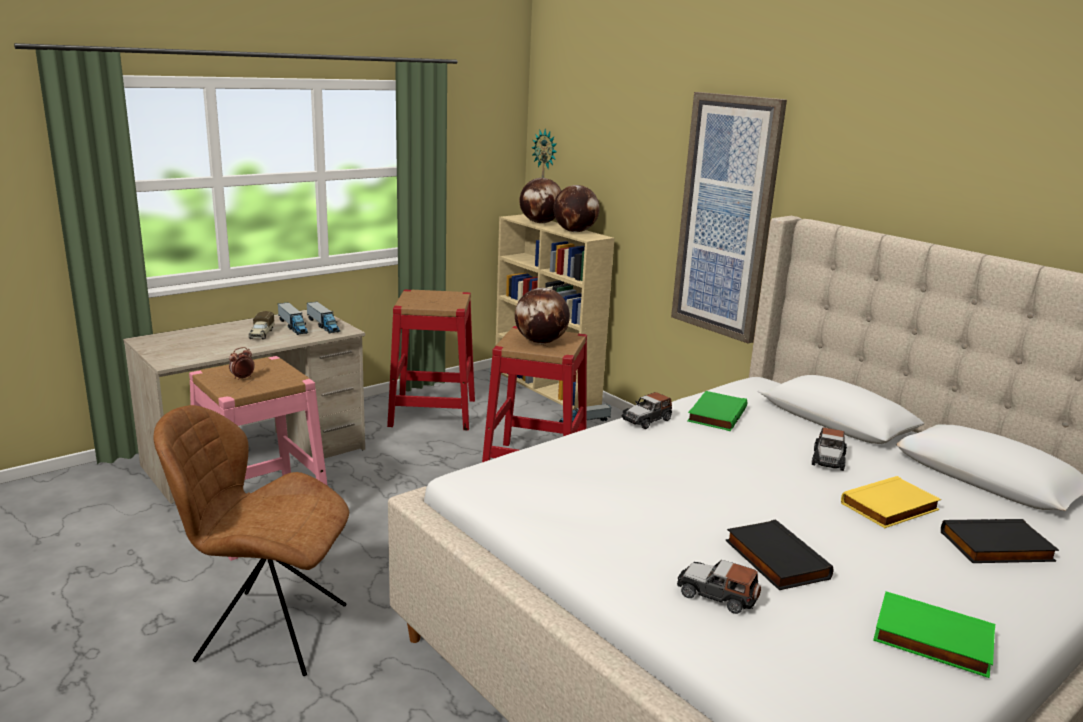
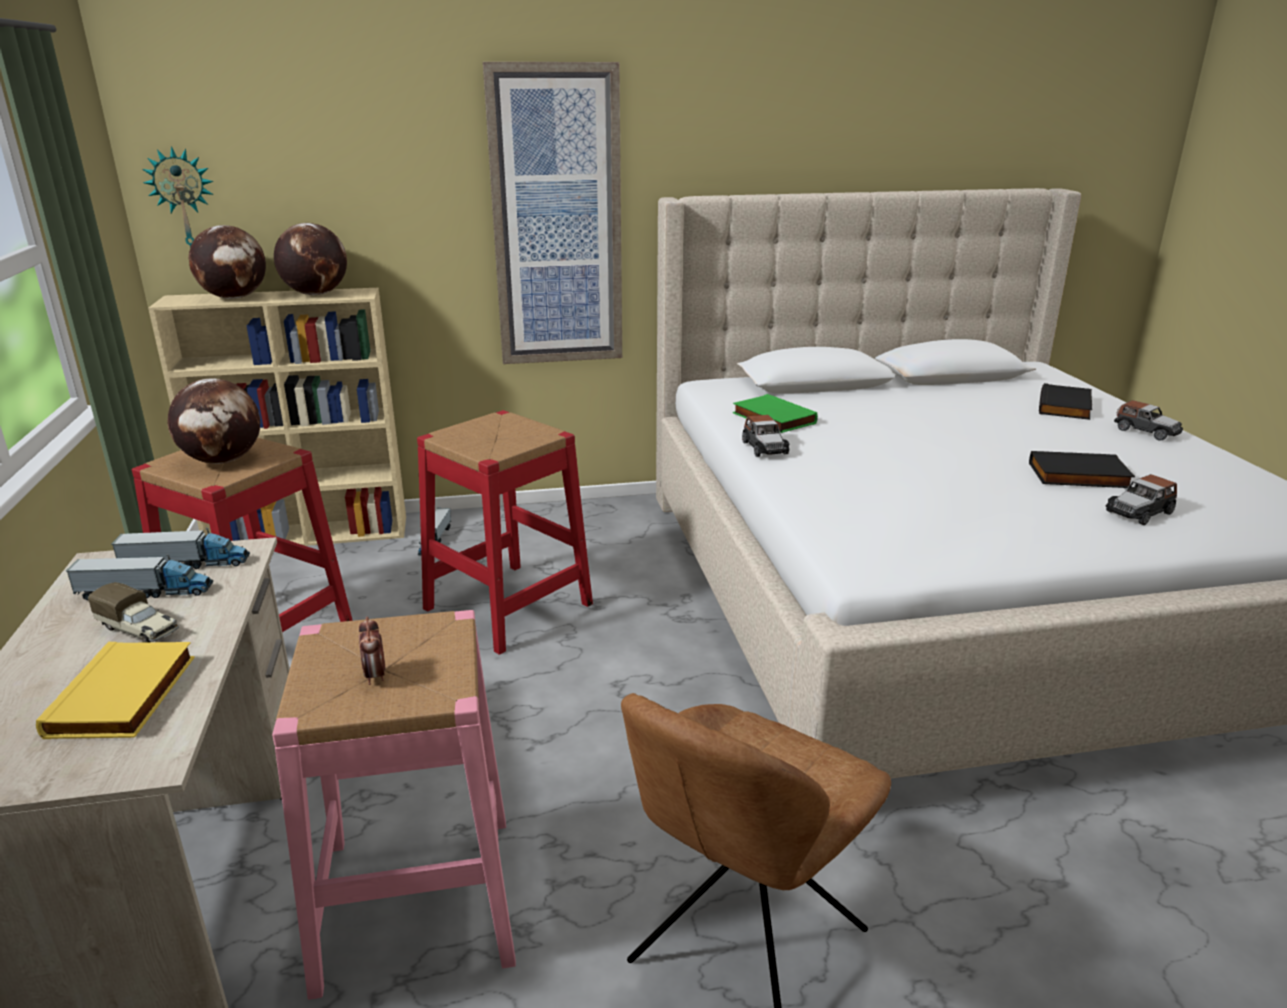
camera: 60 degrees left, 5 degrees up
(541, 342) = (497, 436): globe -> globe (223, 460)
(828, 460) = (897, 408): toy car -> toy car (1146, 431)
(890, 508) = (995, 415): yellow book -> yellow book (125, 696)
(931, 640) = (1202, 463): green book -> none

